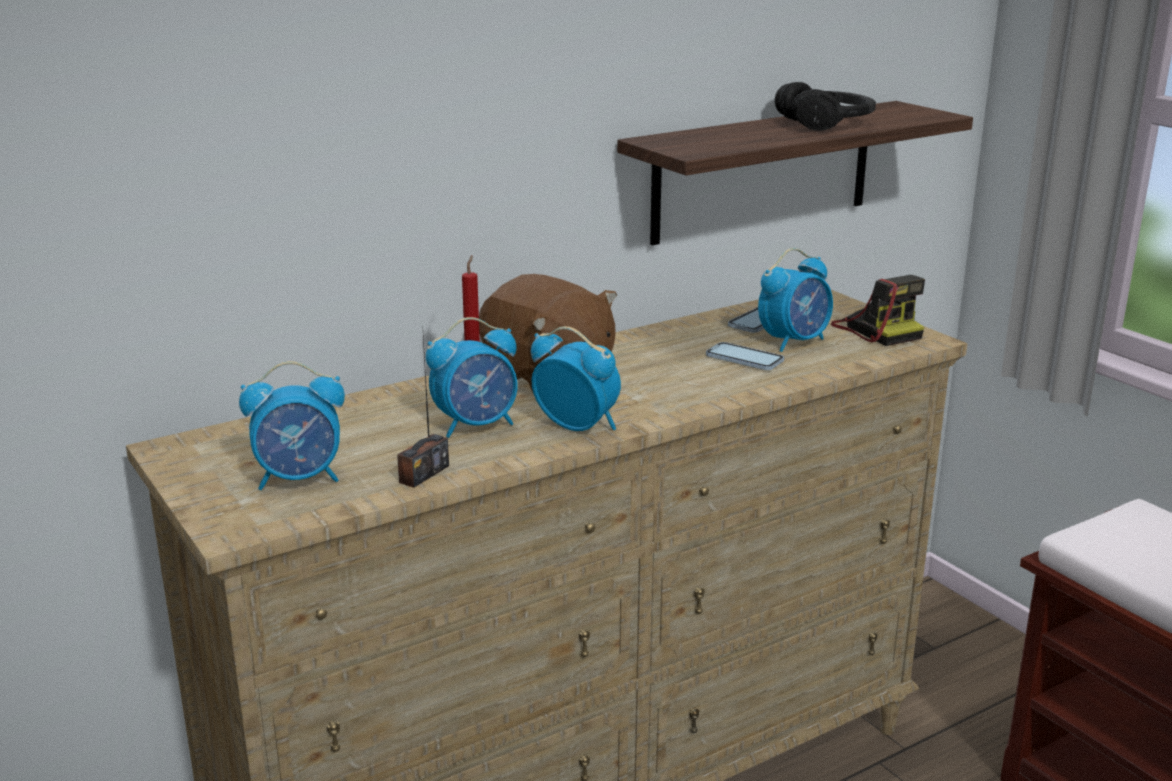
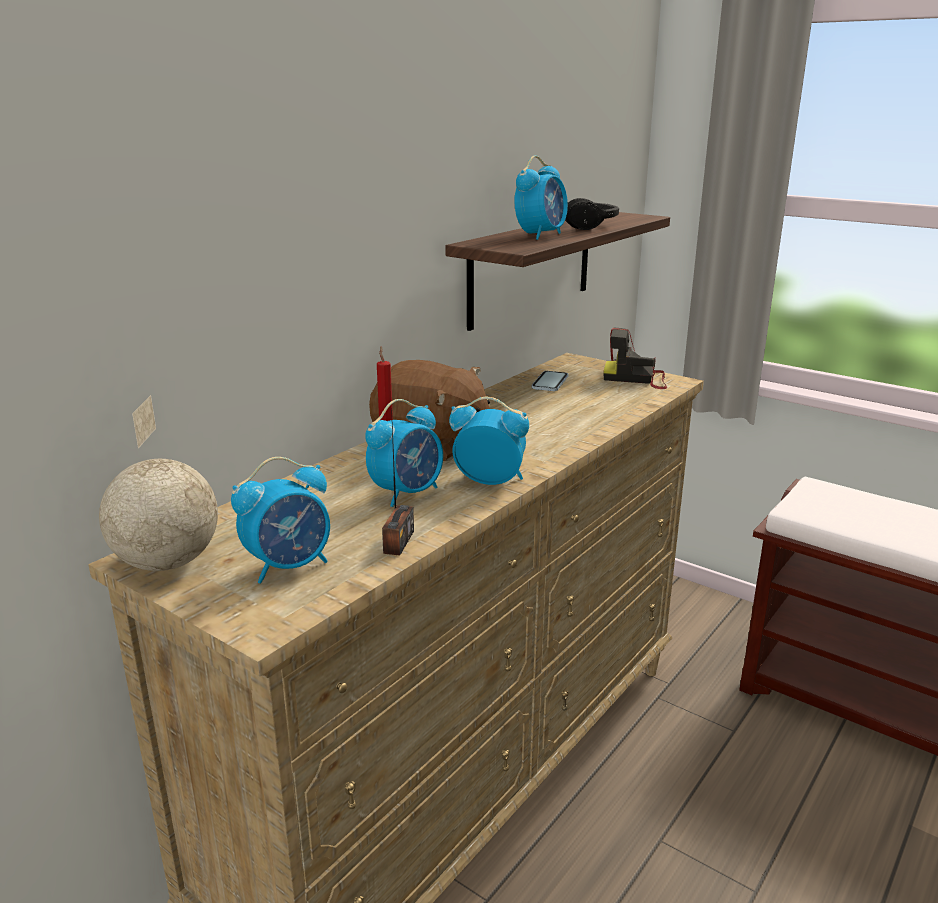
camera: 20 degrees left, 0 degrees up
(191, 456) = (166, 563): none -> globe
(744, 359) = (566, 411): phone -> none
(794, 342) = (589, 394): alarm clock -> alarm clock (541, 235)
(877, 330) = (637, 379): camera -> camera turned 150 degrees clockwise

